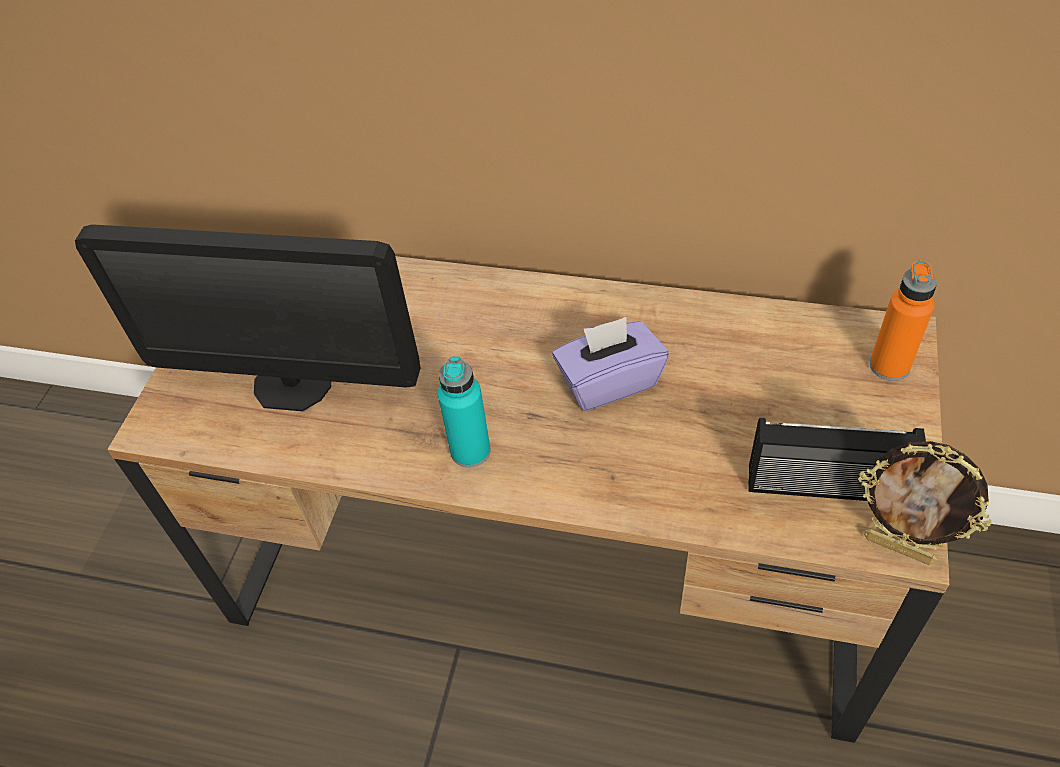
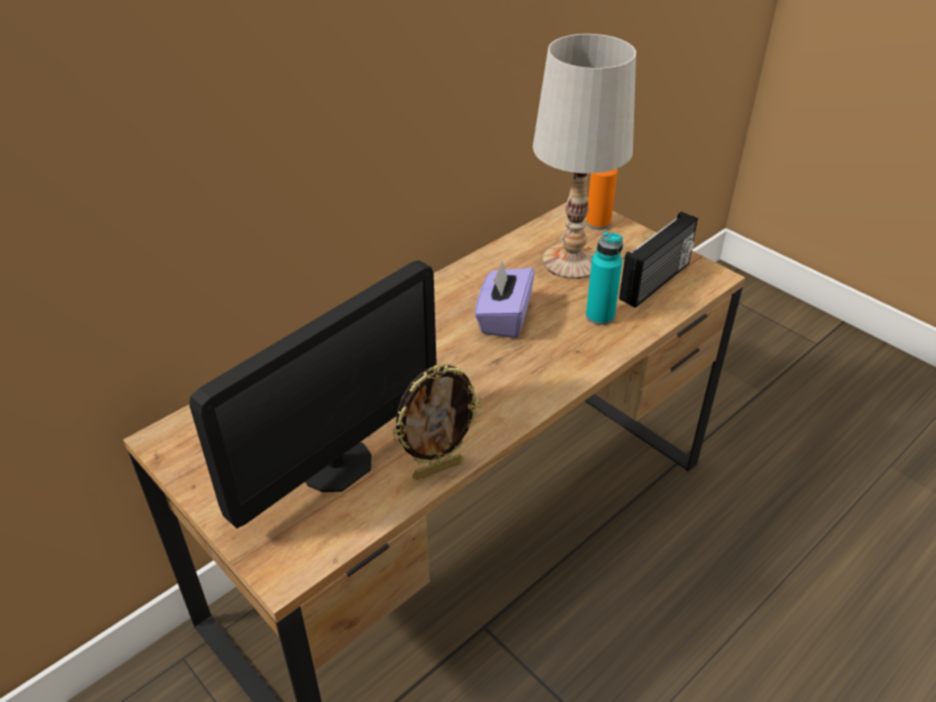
camera: 60 degrees left, 10 degrees down
(470, 451) = (497, 400): turquoise bottle -> turquoise bottle (600, 316)
(776, 384) = (571, 262): none -> white table lamp
(899, 548) = (713, 279): picture frame -> picture frame (438, 468)

